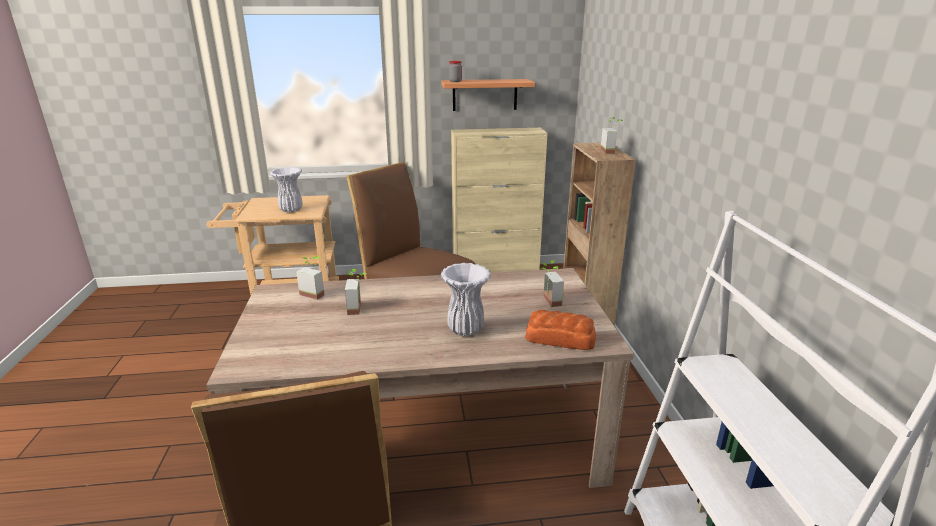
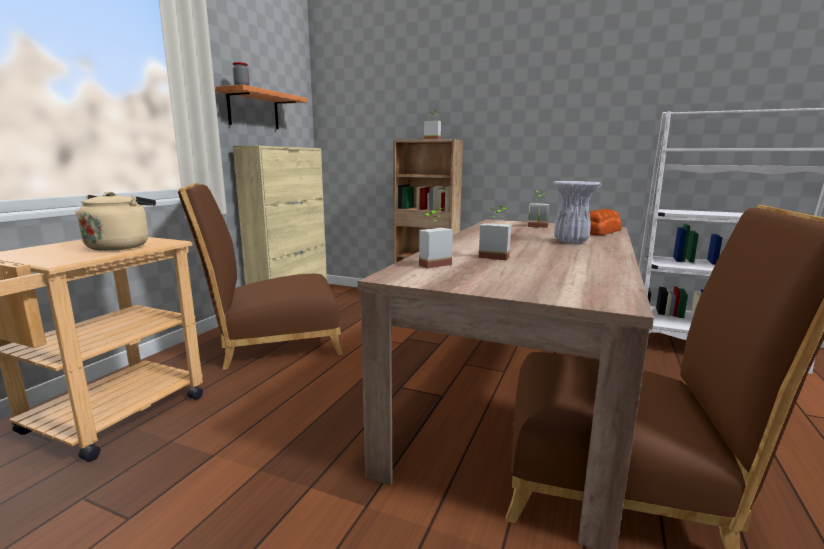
camera: 60 degrees left, 10 degrees down
(291, 210) = (120, 246): white vase -> beige kettle

